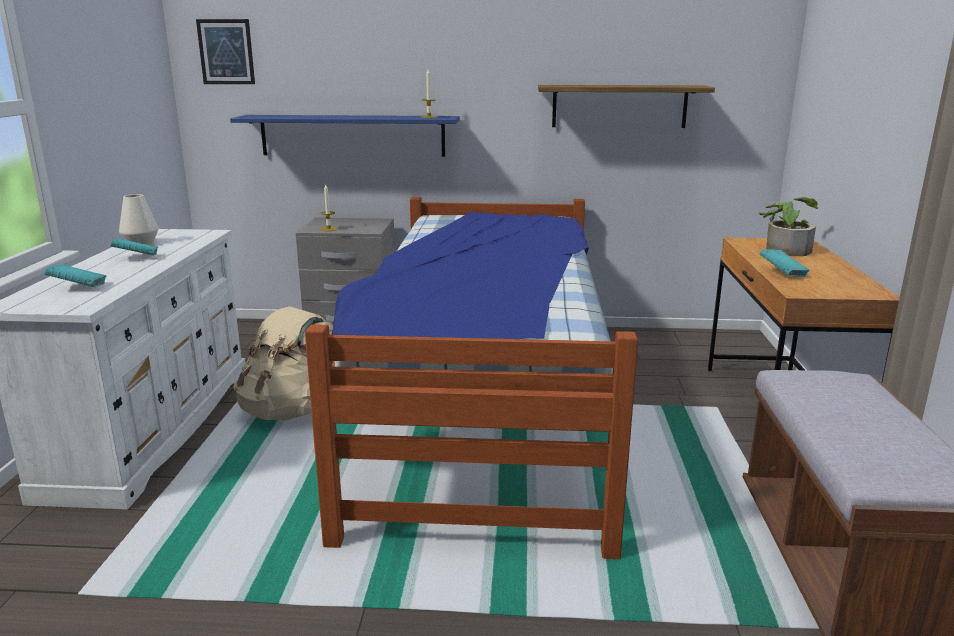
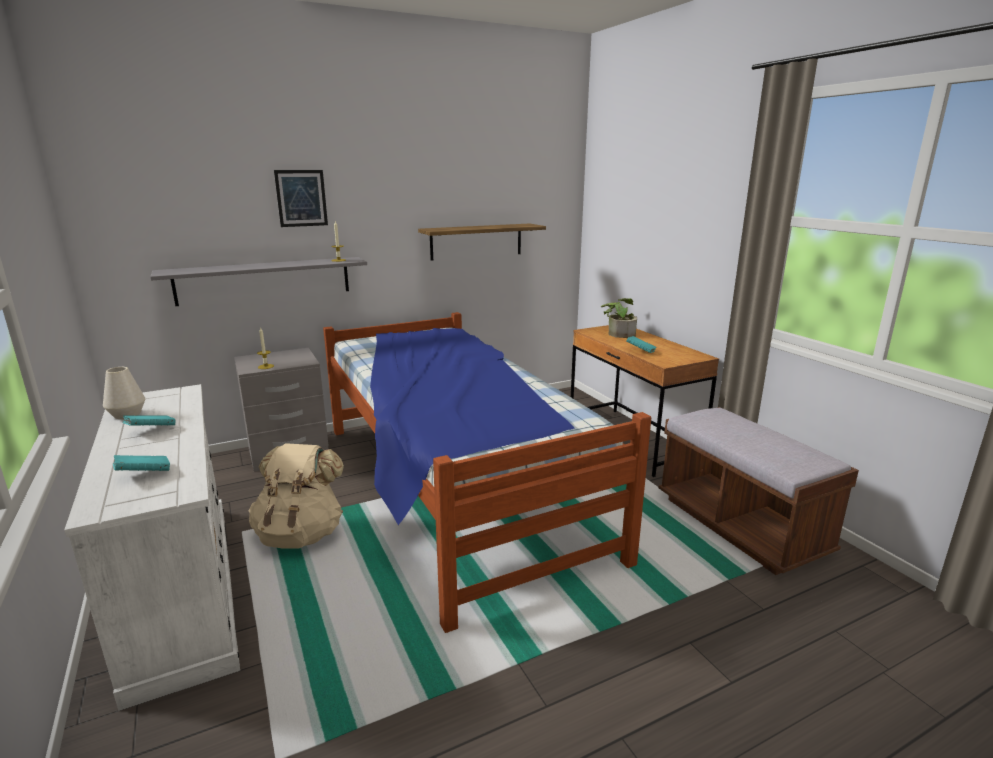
camera: 30 degrees left, 0 degrees up
(226, 52) = (125, 211): picture -> picture (301, 198)
(352, 135) = (264, 280): blue shelf -> grey shelf

